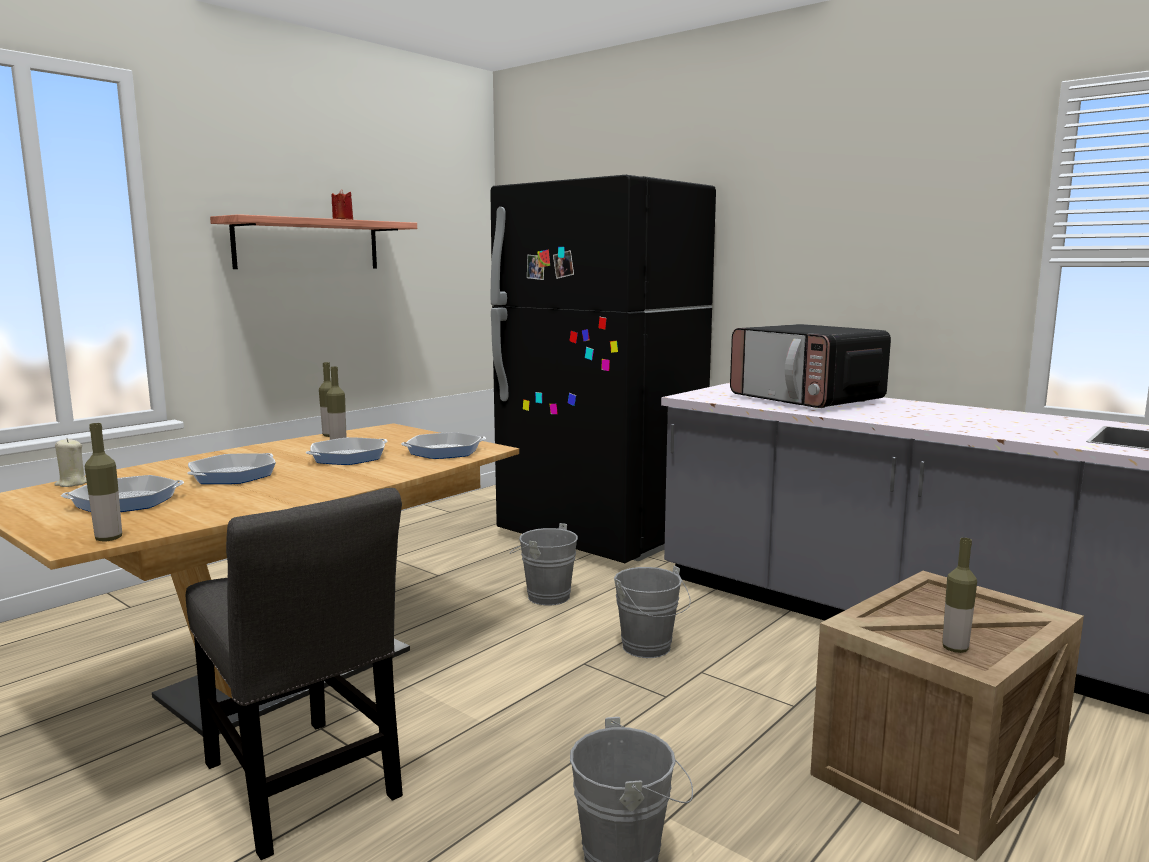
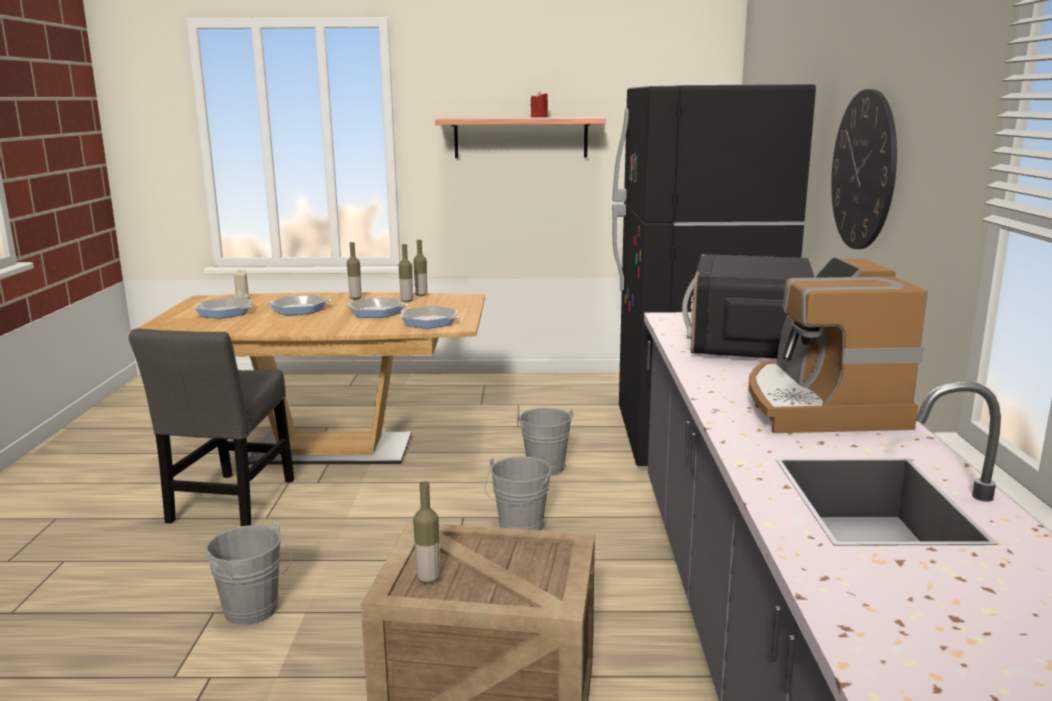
camera: 50 degrees right, 5 degrees up
(108, 538) = (166, 329): bottle -> bottle (355, 298)
(812, 250) = (863, 170): none -> wall clock
(978, 417) = (819, 406): none -> coffee machine

